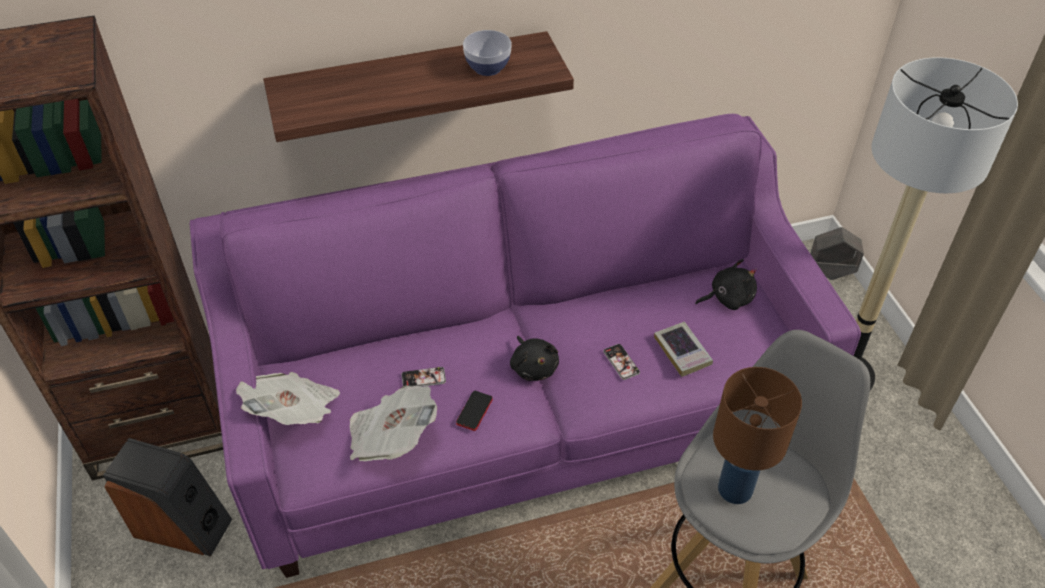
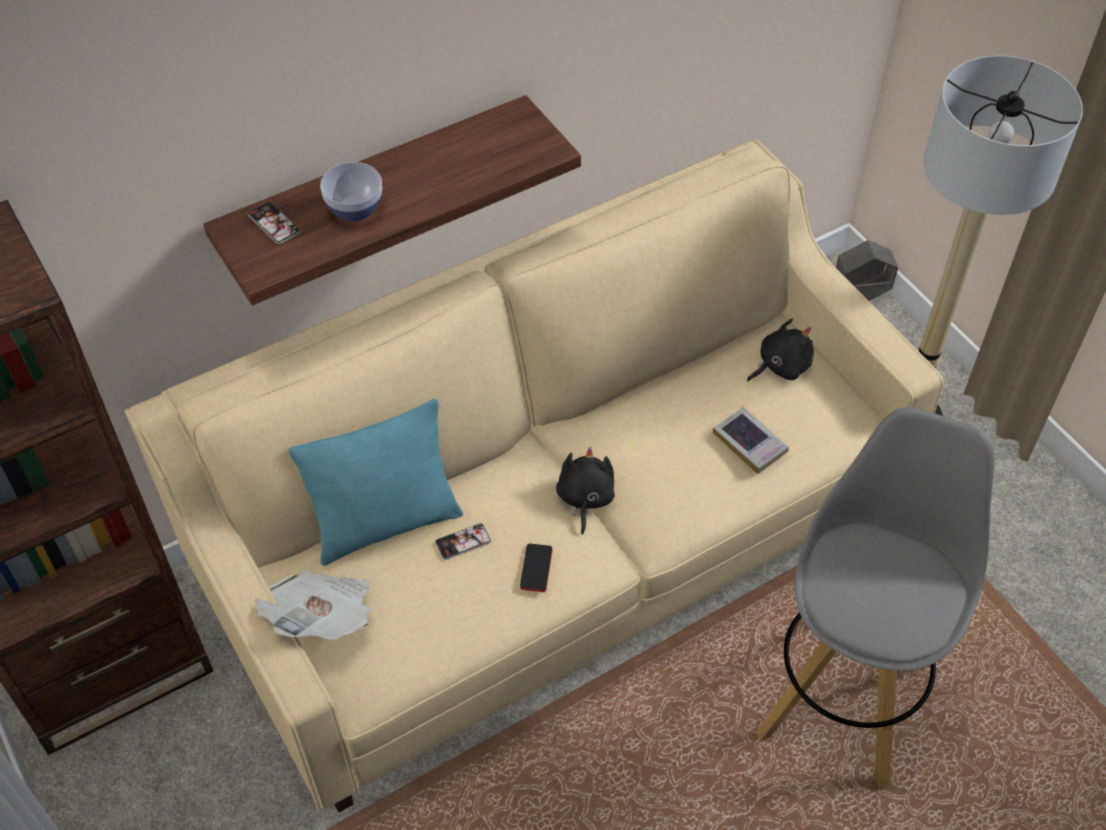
camera: 15 degrees left, 5 degrees up
(183, 525) = (188, 782): speaker -> none
(370, 352) = (386, 524): none -> turquoise pillow
(391, 437) = (451, 622): newspaper -> none
(488, 68) = (474, 158): bowl -> bowl (355, 209)
(521, 410) = (552, 543): purple sofa -> beige sofa
(533, 367) = (585, 498): black plush toy -> black plush toy turned 135 degrees counterclockwise
(621, 362) = (685, 471): phone -> phone (274, 223)
(735, 488) = (865, 594): brown table lamp -> none

